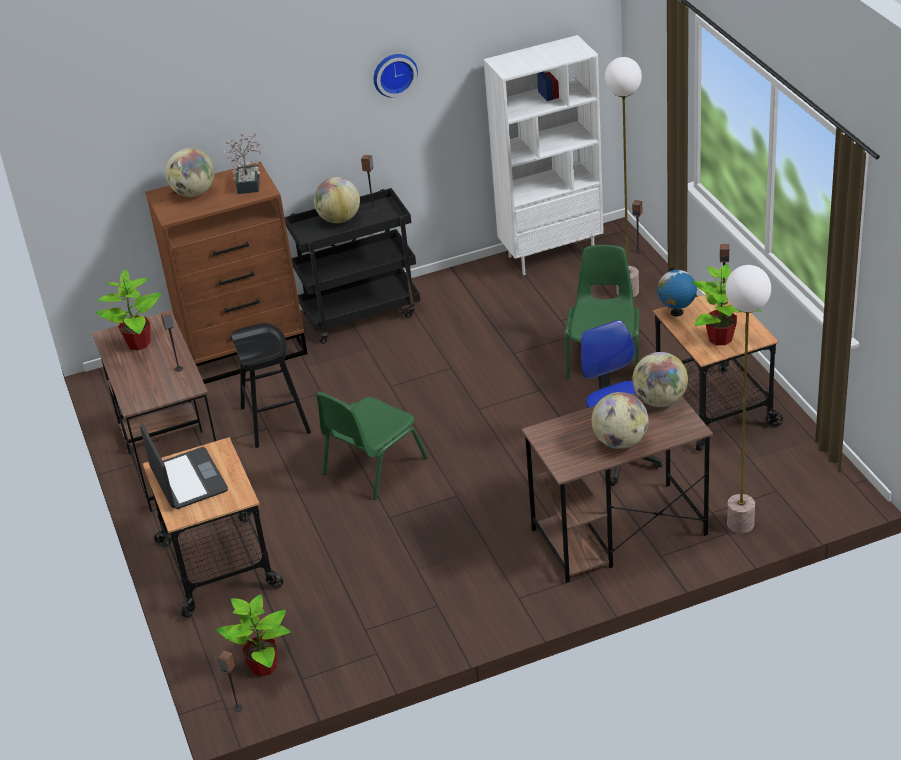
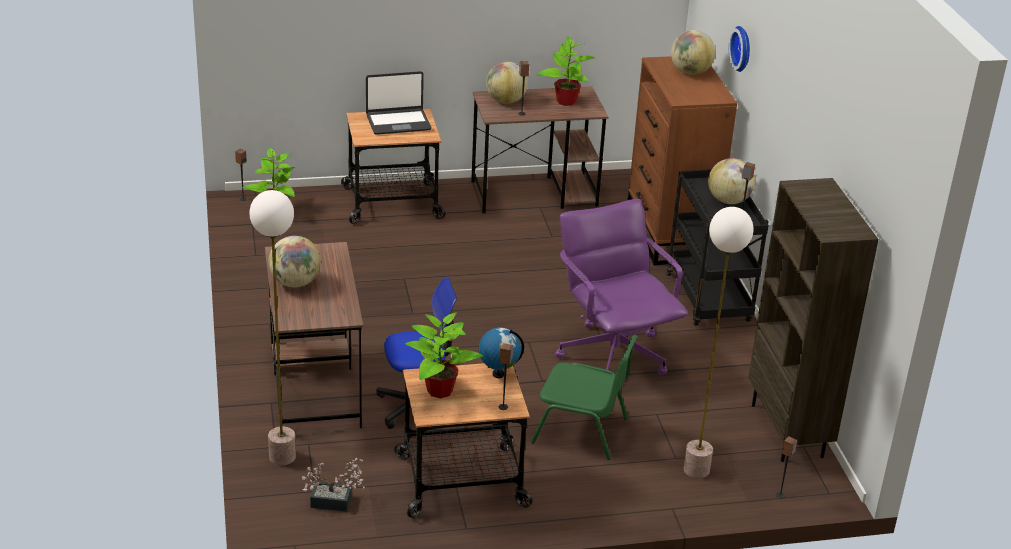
camera: 95 degrees right, 5 degrees down
(249, 182) = (699, 95): potted plant -> potted plant (336, 502)
(275, 420) = (561, 241): black stool -> none
(372, 466) = (474, 278): green chair -> none
(394, 74) = (803, 123): wall clock -> wall clock (743, 48)
(478, 356) = (613, 354): none -> purple office chair
(551, 254) = (788, 431): white bookcase -> brown bookcase
(660, 401) = (338, 313): globe -> globe (506, 101)

